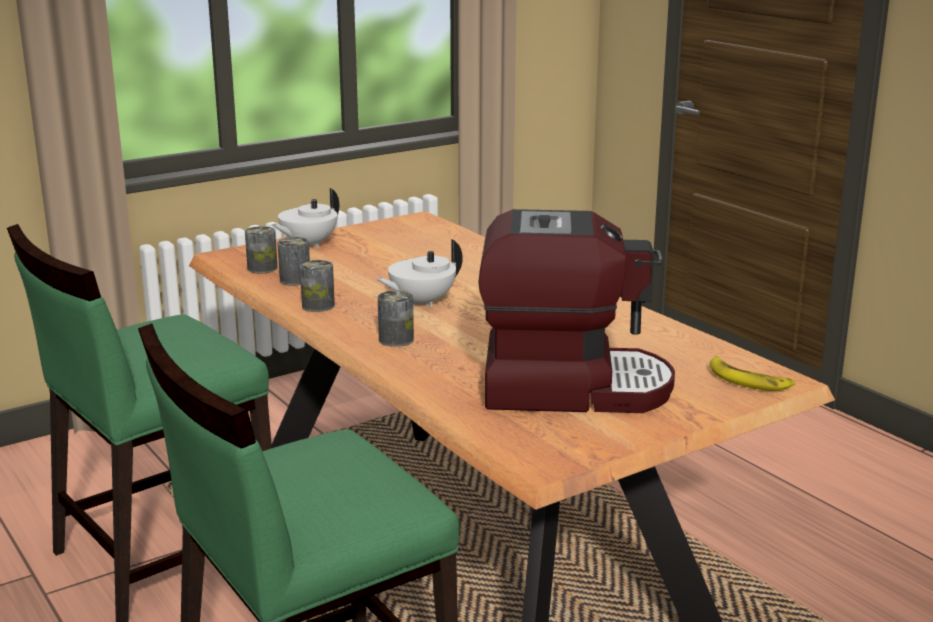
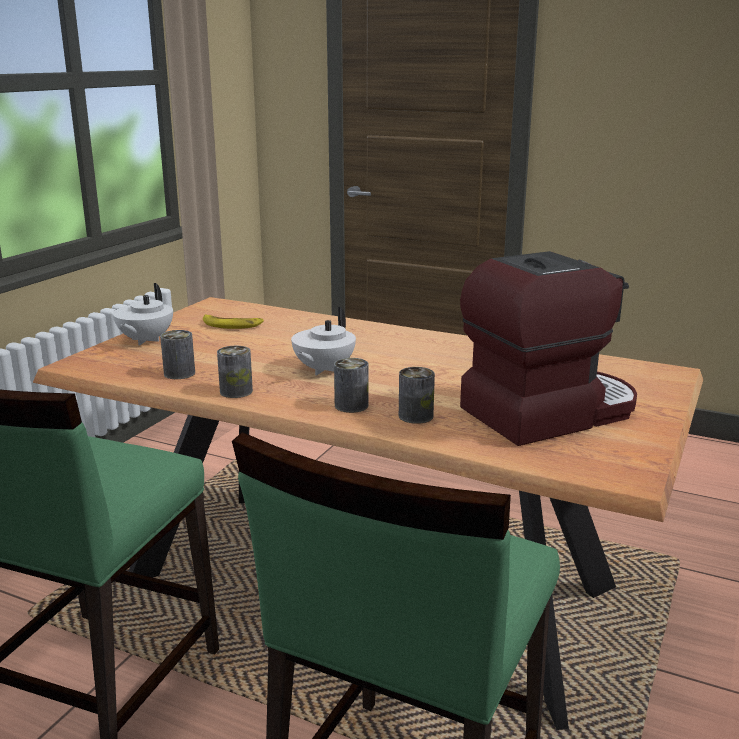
camera: 30 degrees left, 0 degrees up
(262, 268) = (131, 369): can -> can (415, 416)
(748, 380) = (650, 377): banana -> banana (231, 325)

